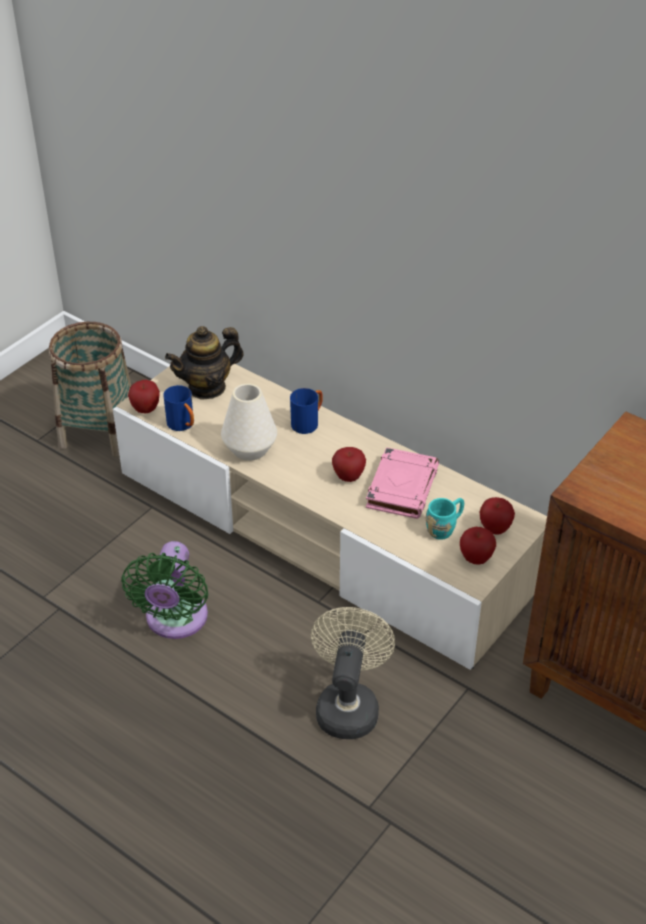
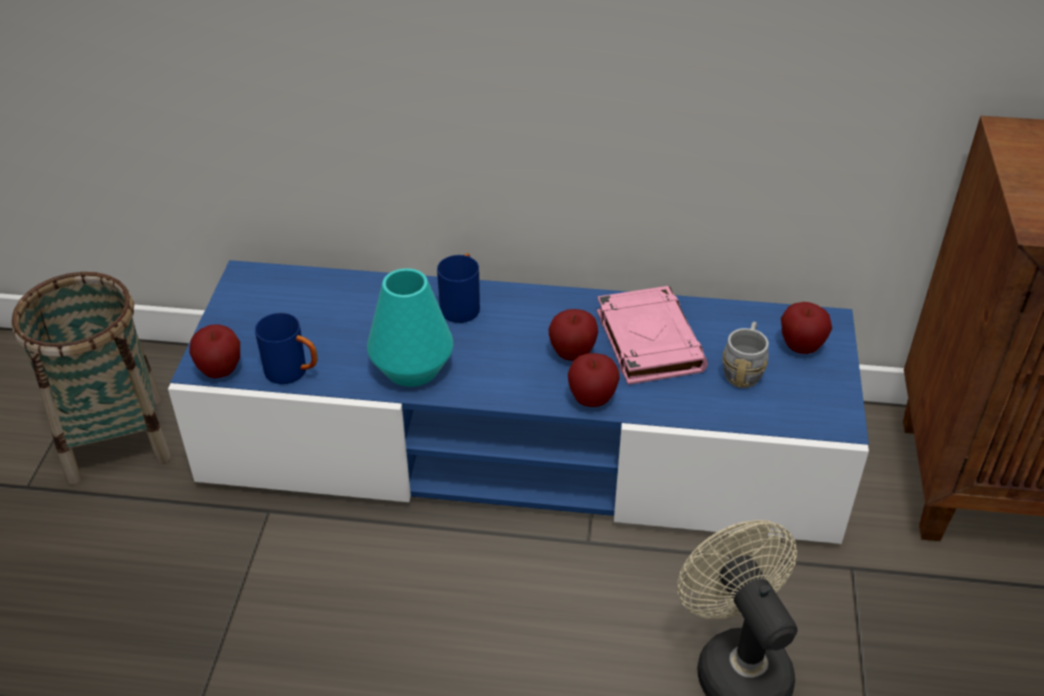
camera: 30 degrees left, 0 degrees up
(175, 621) = (418, 660): green fan -> none
(207, 387) = (287, 309): teapot -> none
(249, 448) = (411, 368): white vase -> turquoise vase
(323, 531) = (522, 446): beige tv stand -> blue tv stand
(445, 528) = (744, 370): turquoise mug -> grey mug
(476, 559) = (813, 393): apple -> apple (592, 400)

